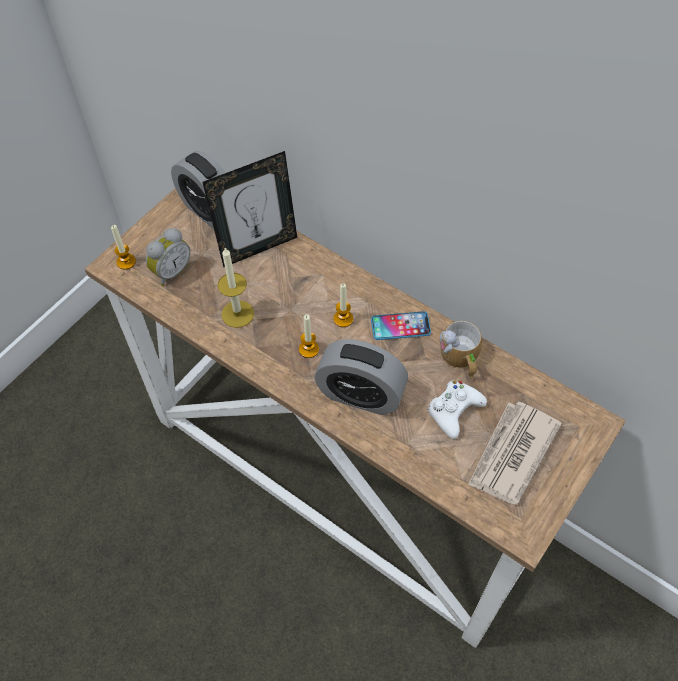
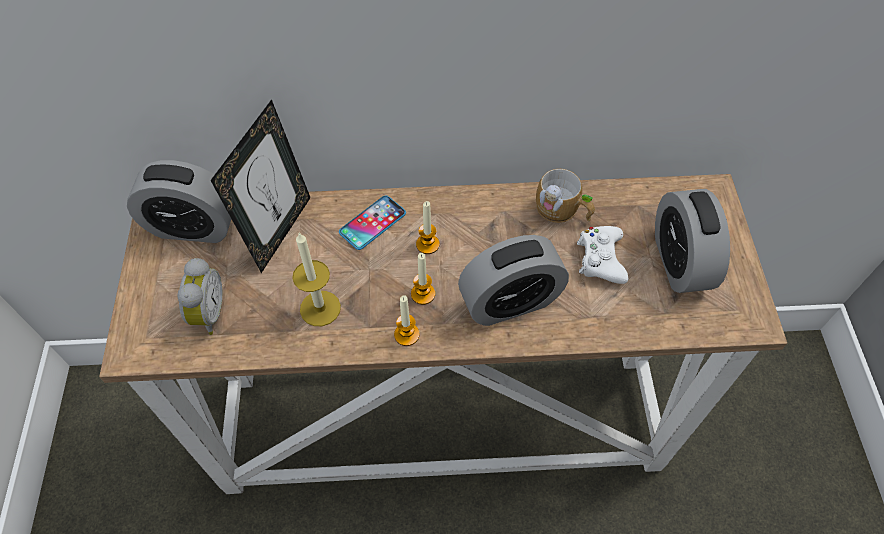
camera: 40 degrees left, 0 degrees up
(126, 262) = (145, 337): candle -> candle (406, 334)
(400, 326) = (485, 217): phone -> phone (372, 223)
(511, 454) = (679, 262): newspaper -> alarm clock

